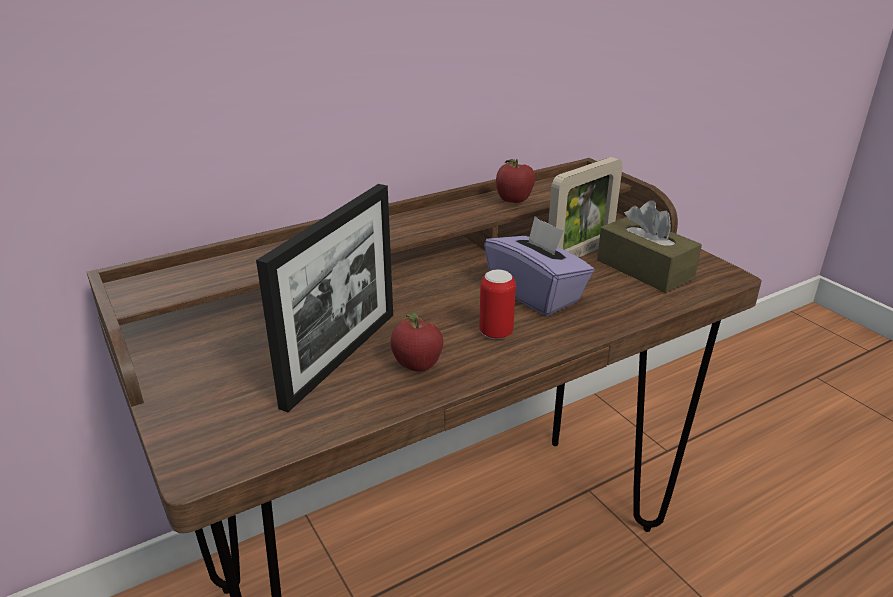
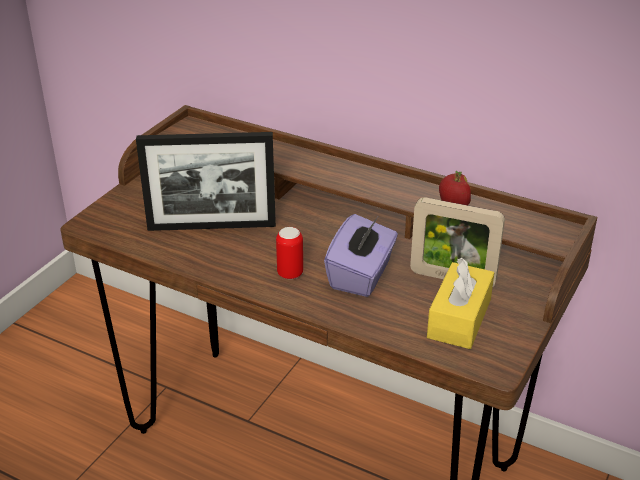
camera: 60 degrees right, 5 degrees up
(416, 367) = (224, 256): apple -> none
(644, 269) = (459, 318): brown tissue box -> yellow tissue box

